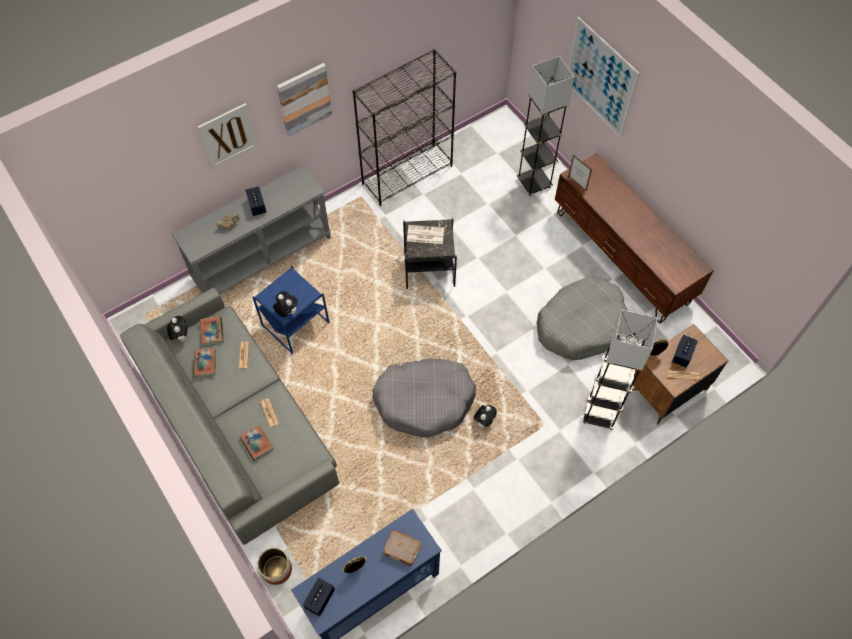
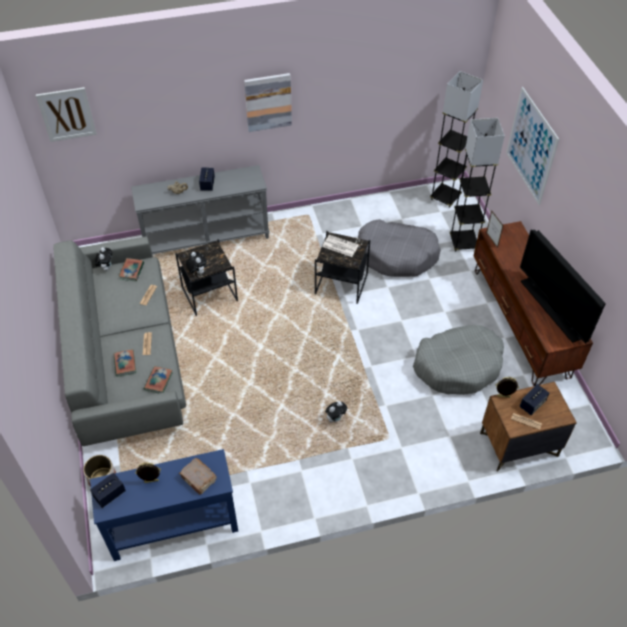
camera: 20 degrees right, 10 degrees down
(205, 363) = (114, 292): book -> book (158, 381)
(228, 136) = (194, 112): picture -> picture (67, 114)
(294, 324) = (209, 294): blue side table -> black side table
(407, 174) = (355, 208): black bookcase -> none
(424, 401) = (290, 385): grey dog bed -> grey dog bed (397, 255)
(600, 413) = (445, 445): grey floor lamp -> grey floor lamp (445, 197)
(663, 244) = (552, 309): none -> television

